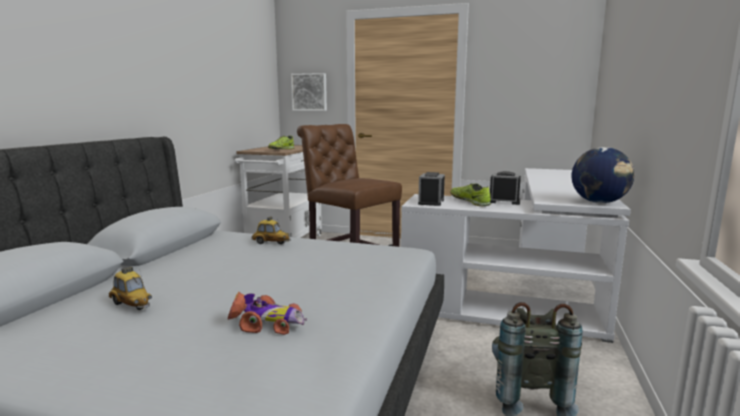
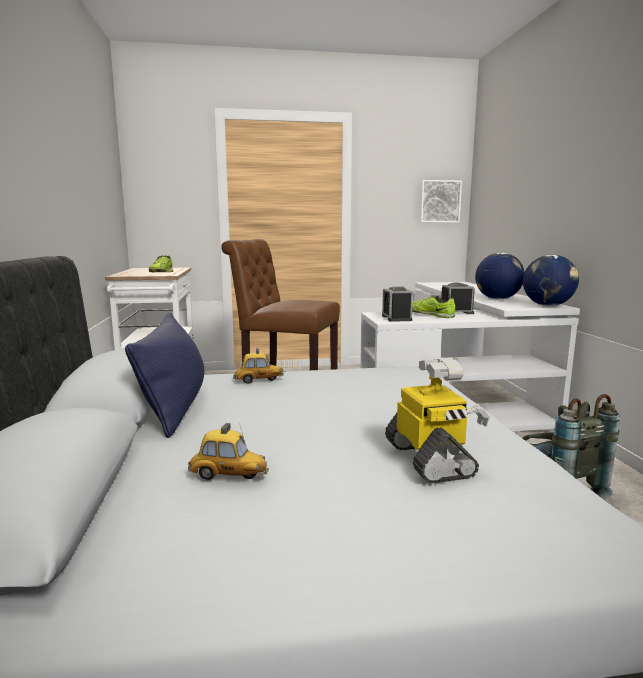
camera: 25 degrees left, 0 degrees up
(188, 252) = (175, 405): none -> blue pillow
(266, 323) = (430, 459): toy car -> toy robot
(309, 92) = (169, 203): picture -> picture (439, 201)
(561, 191) = (497, 299): none -> globe

